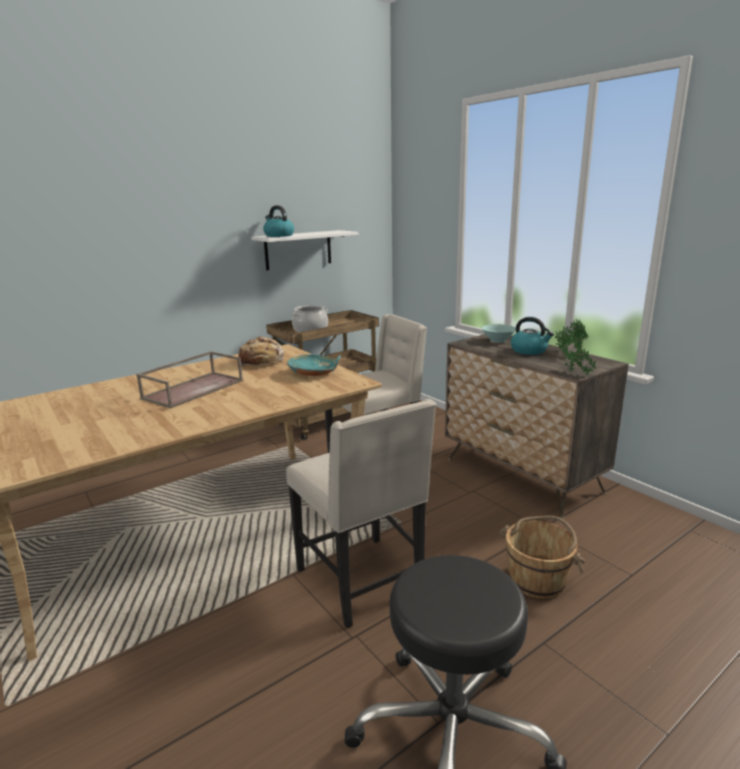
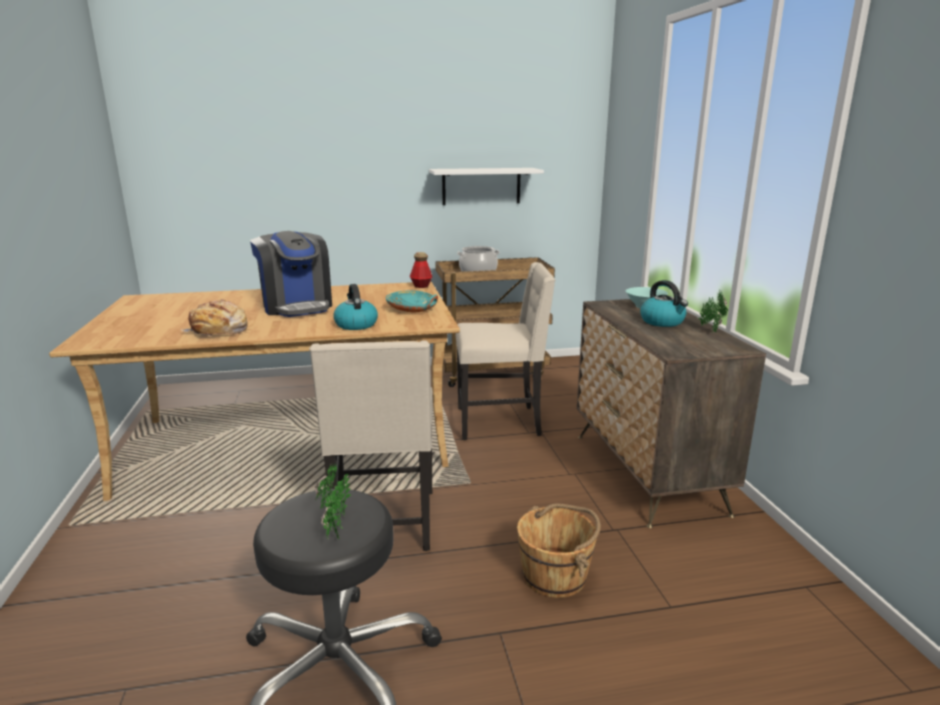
camera: 25 degrees right, 0 degrees up
(194, 389) = (296, 306): brown tray -> coffee machine
(262, 362) = (383, 293): bread -> bread (219, 331)
(278, 235) = (452, 169): kettle -> kettle (355, 324)
(286, 349) = (421, 286): none -> bottle
(575, 373) = (675, 352): potted plant -> potted plant (334, 531)

